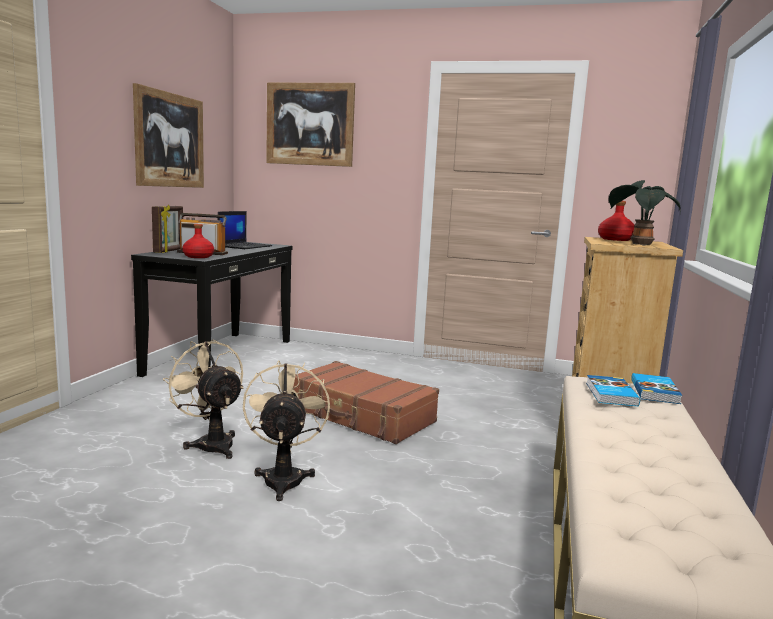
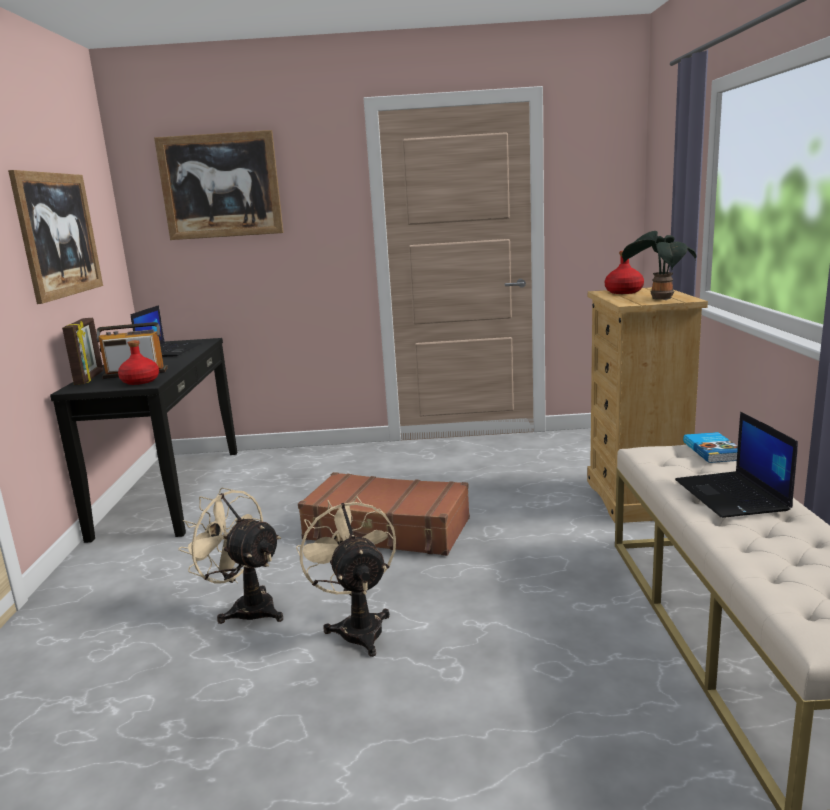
camera: 15 degrees left, 5 degrees up
(610, 394) = (678, 463): book -> none
(640, 427) = (733, 496): none -> laptop

